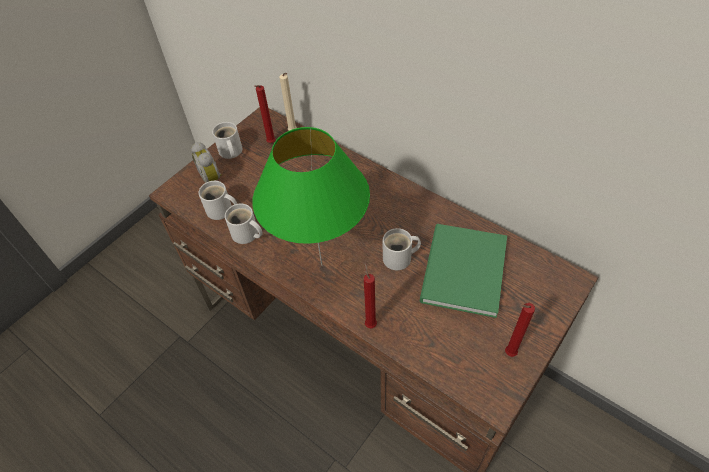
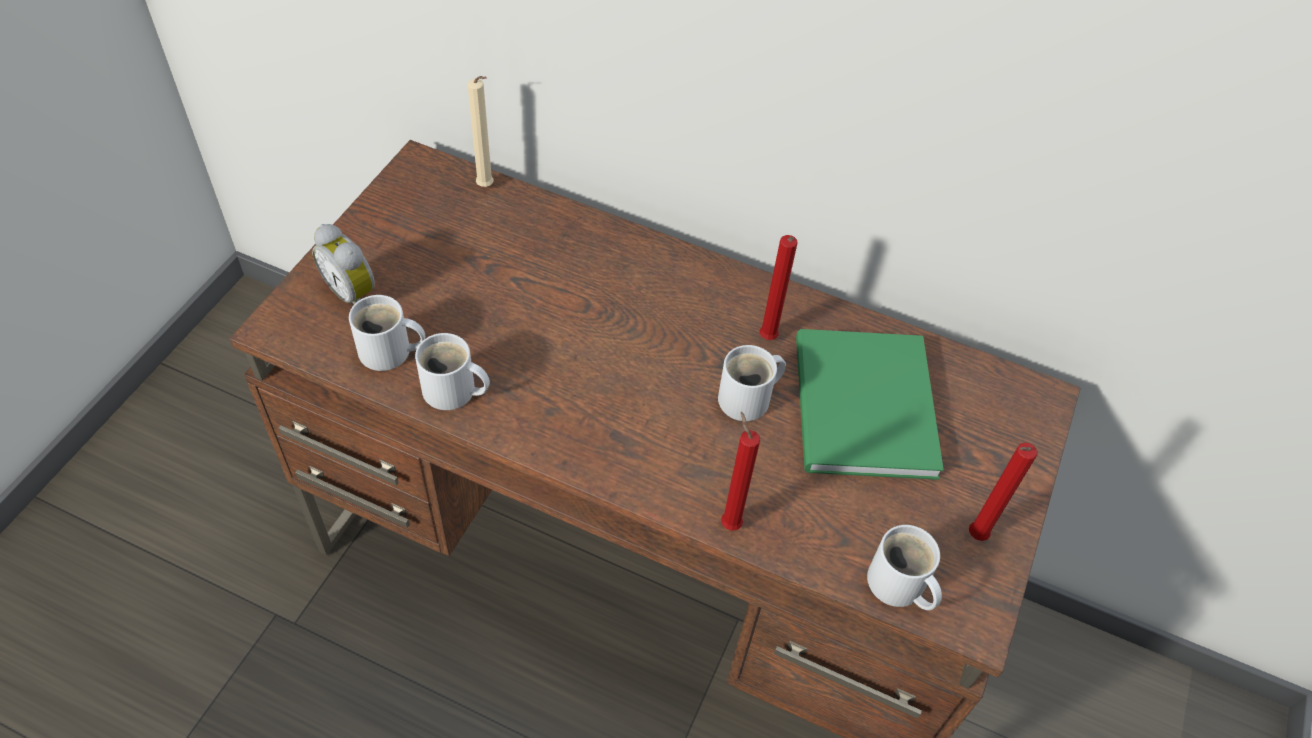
camera: 20 degrees left, 0 degrees up
(230, 152) = (373, 237): white mug -> white mug (898, 587)
(270, 143) = (448, 213): red candle -> red candle (767, 340)
(321, 265) = (612, 430): green table lamp -> none

